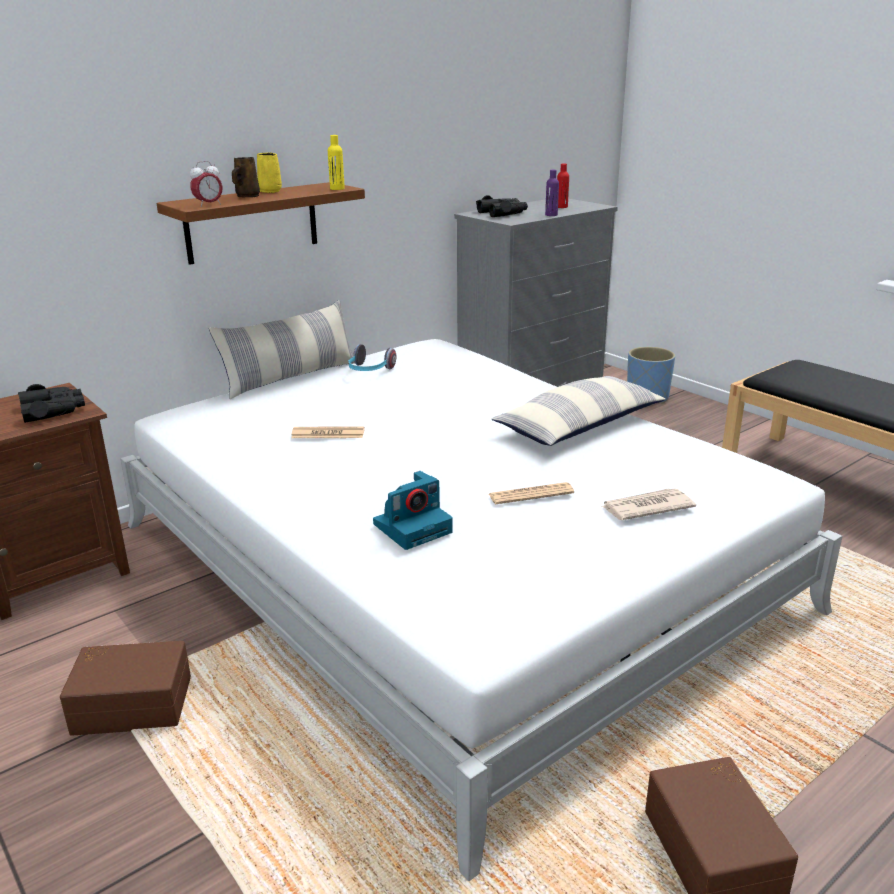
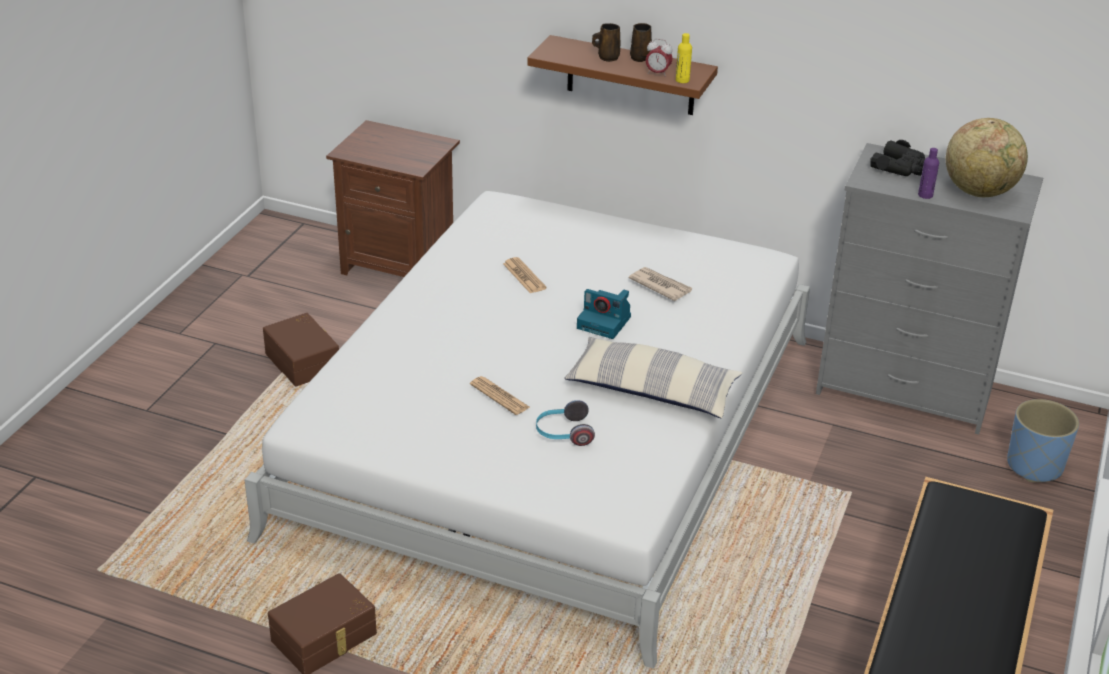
camera: 60 degrees right, 10 degrees up
(53, 410) = (410, 157): black binoculars -> none
(208, 205) = (557, 56): alarm clock -> alarm clock (657, 73)
(270, 191) = (641, 57): yellow mug -> brown mug
(291, 378) = (618, 219): pillow -> none
(369, 371) = (661, 250): headphones -> headphones (563, 433)
(413, 527) = (413, 360): camera -> camera (605, 322)
(561, 207) = (979, 191): red bottle -> globe
(646, 507) = (524, 455): newspaper -> newspaper (660, 286)

